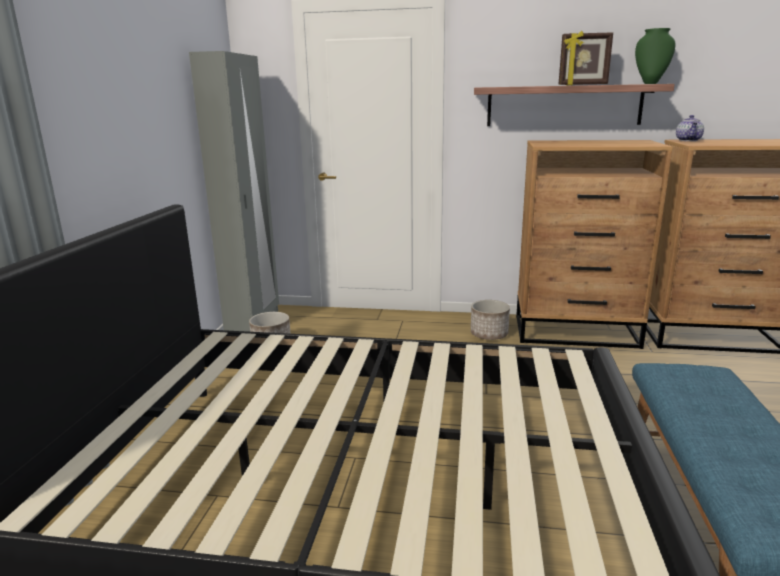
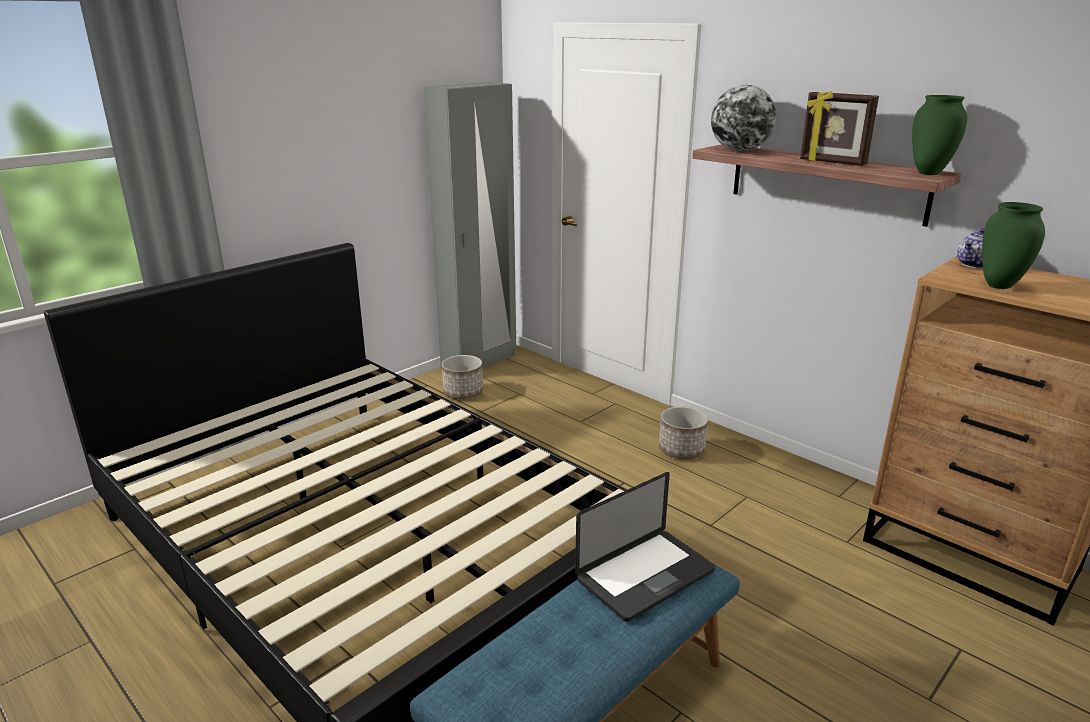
camera: 35 degrees right, 5 degrees up
(505, 86) = (740, 151): none -> globe
(576, 332) = (790, 483): brown dresser -> none
(700, 386) = (645, 576): none -> laptop
(730, 143) = (1001, 286): none -> green vase

